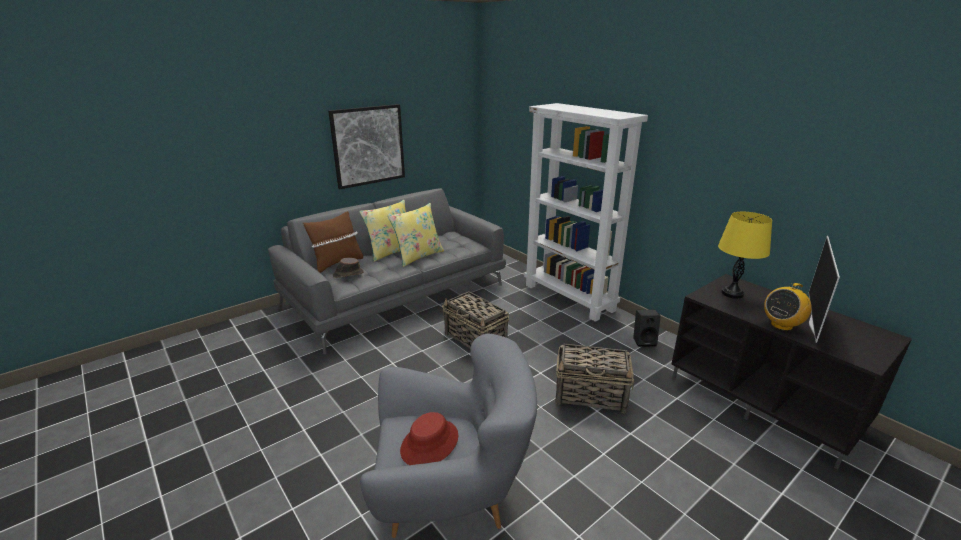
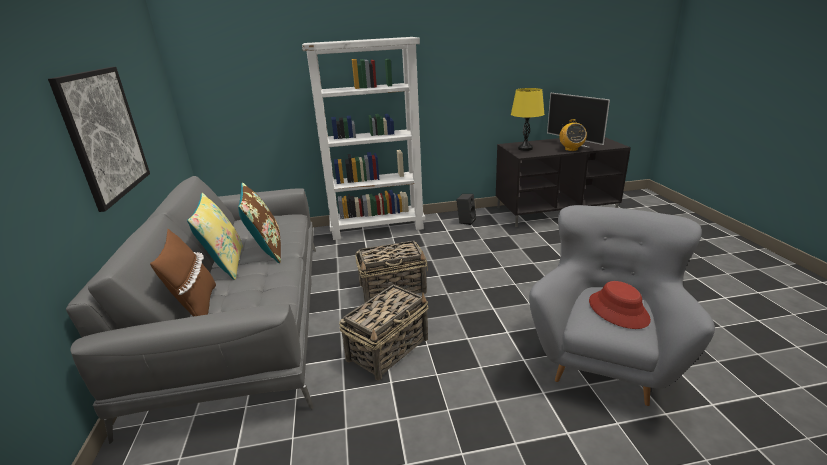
camera: 60 degrees left, 0 degrees up
(348, 274) = (247, 302): brown hat -> none
(418, 256) = (266, 250): yellow pillow -> brown pillow
(591, 395) = (514, 259): basket -> basket (389, 348)

